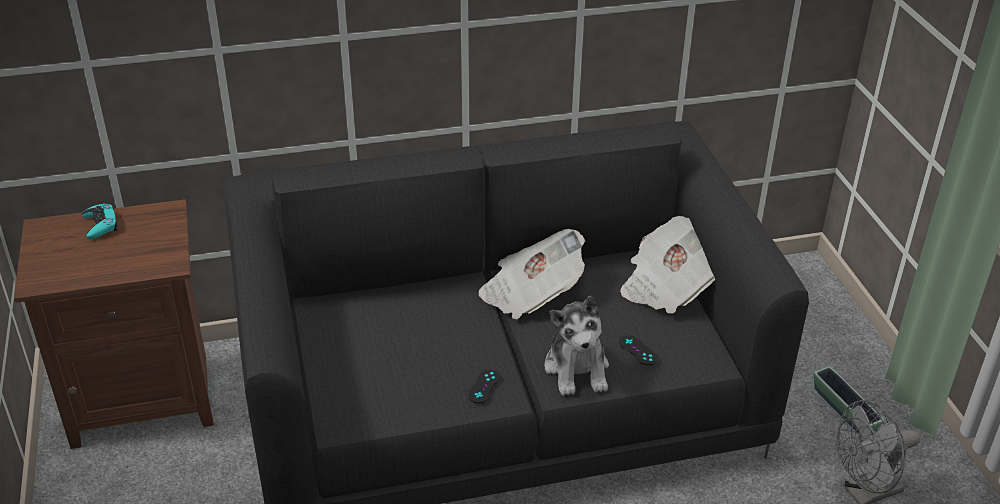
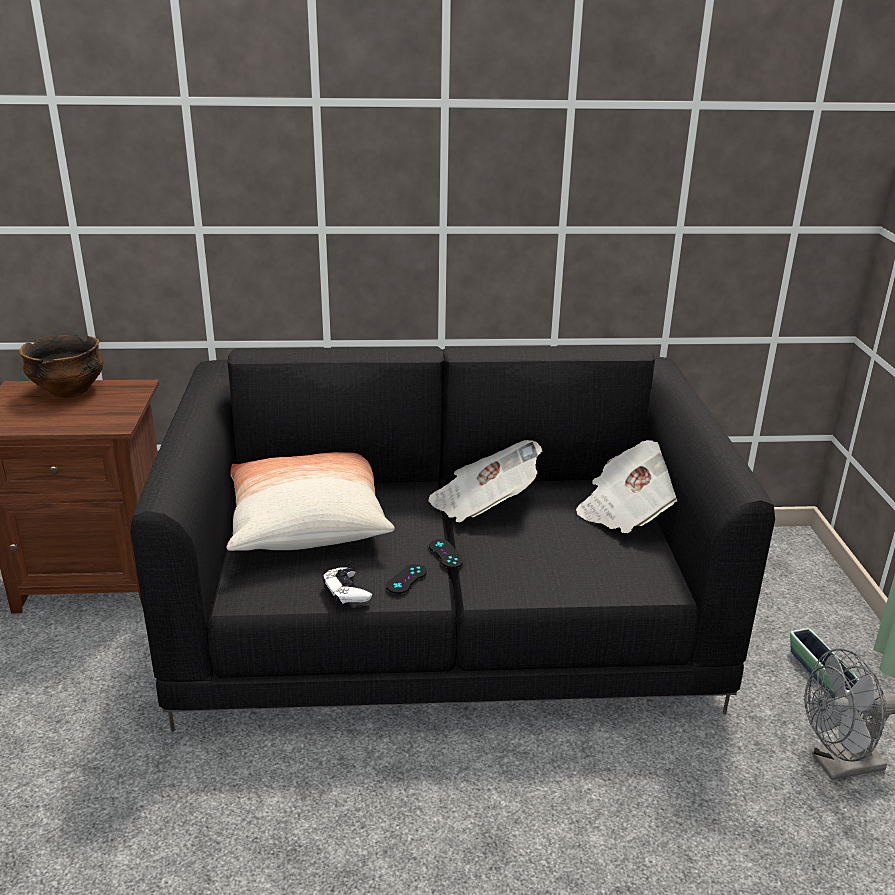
camera: 10 degrees right, 10 degrees down
(100, 225) = (69, 390): turquoise game controller -> bowl
(372, 336) = (306, 522): none -> pillow
(434, 407) = (346, 591): none -> white game controller
(577, 369) = (512, 574): plush toy -> none
(638, 350) = (582, 564): black game controller -> black game controller (446, 554)

